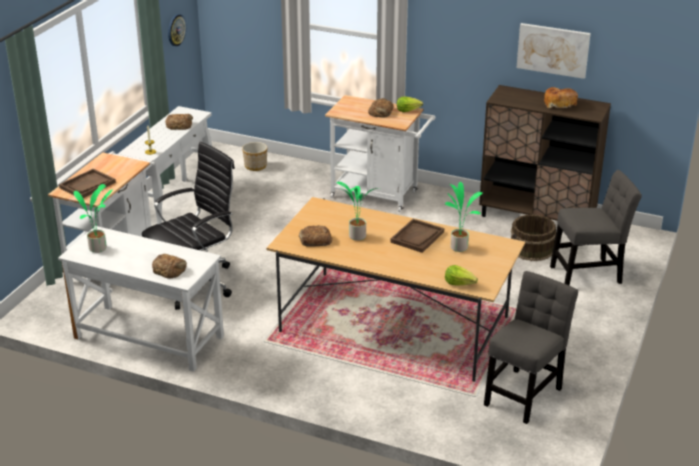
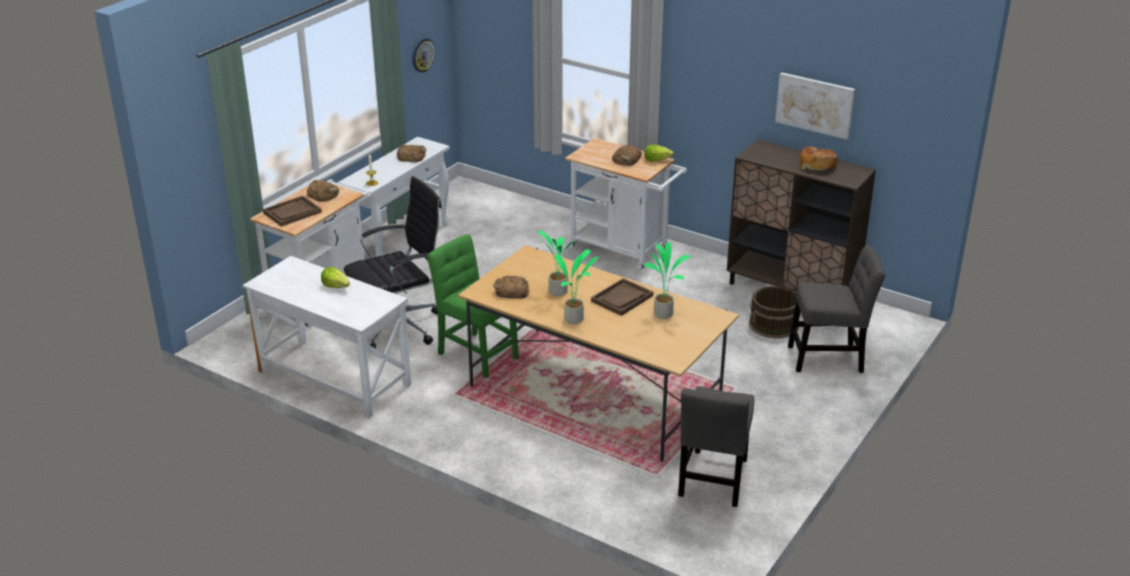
camera: 10 degrees right, 0 degrees up
(99, 248) = (286, 279): potted plant -> potted plant (575, 319)
(169, 269) = (350, 308): bread -> bread (323, 194)
(255, 166) = (500, 208): planter -> none
(274, 301) = (475, 353): none -> green chair
(459, 283) = (650, 352): lettuce -> lettuce (336, 286)
(524, 393) = (713, 481): grey chair -> grey chair turned 150 degrees clockwise

